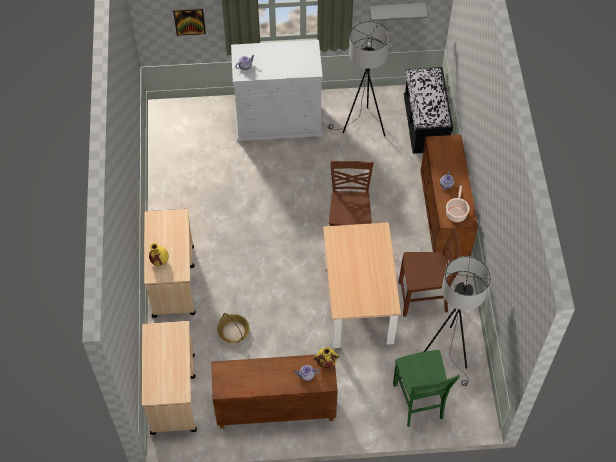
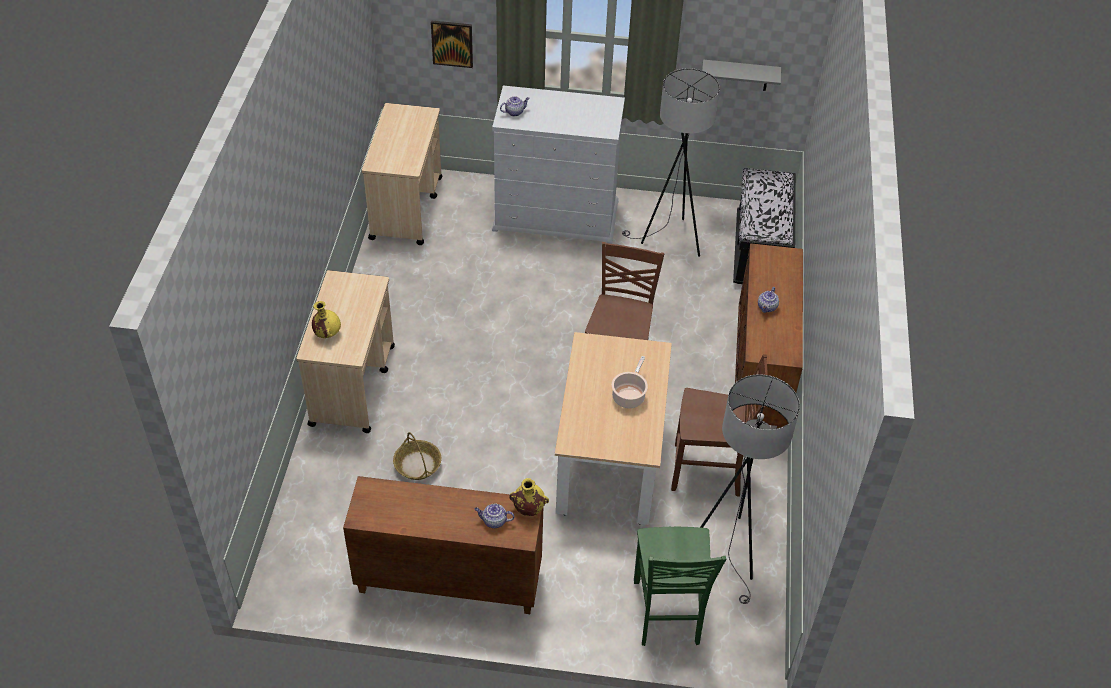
camera: 10 degrees right, 10 degrees down
(173, 393) = (306, 531): beige cart -> beige cart (407, 207)
(456, 213) = (774, 345): cooking pot -> cooking pot (629, 395)

